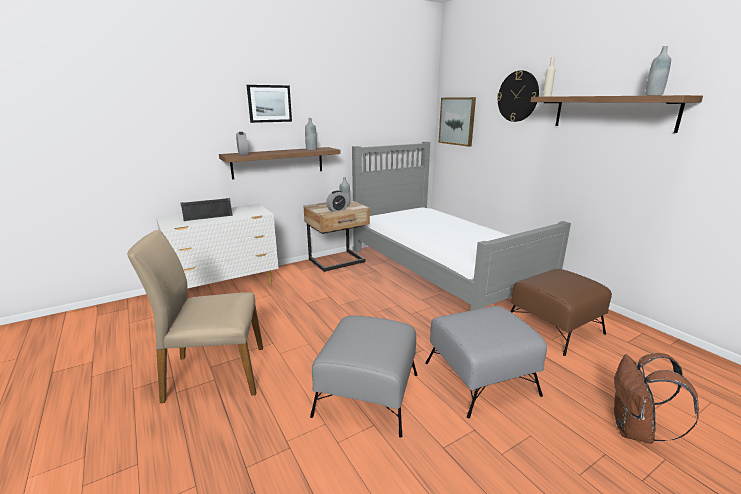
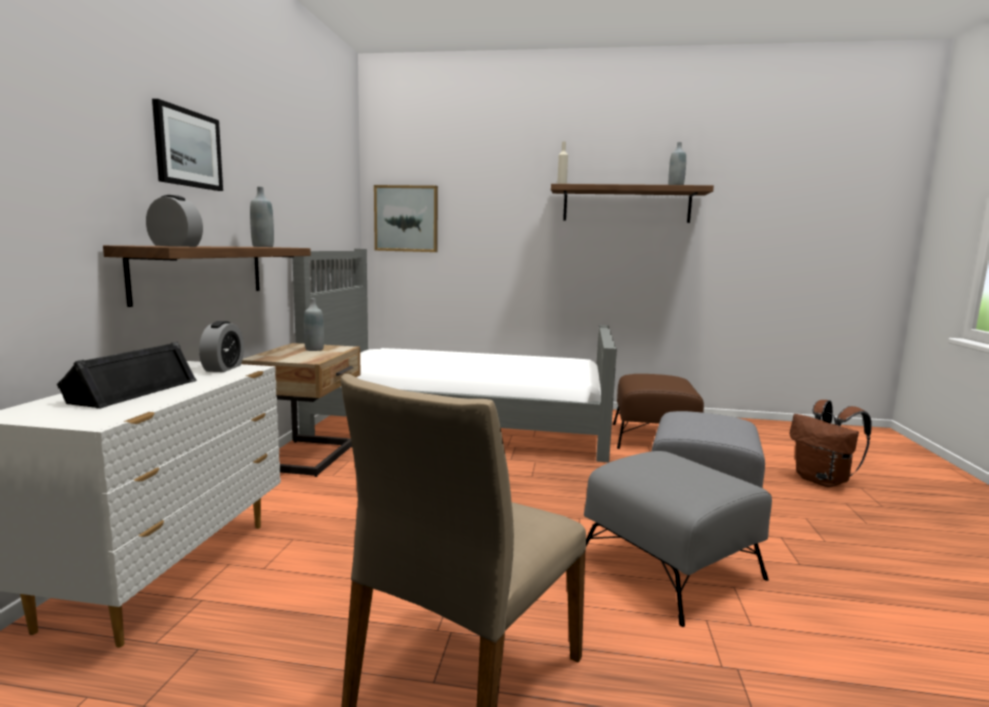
camera: 50 degrees left, 10 degrees down
(337, 210) = (322, 355): alarm clock -> alarm clock (223, 368)
(518, 96) = (506, 186): wall clock -> none

